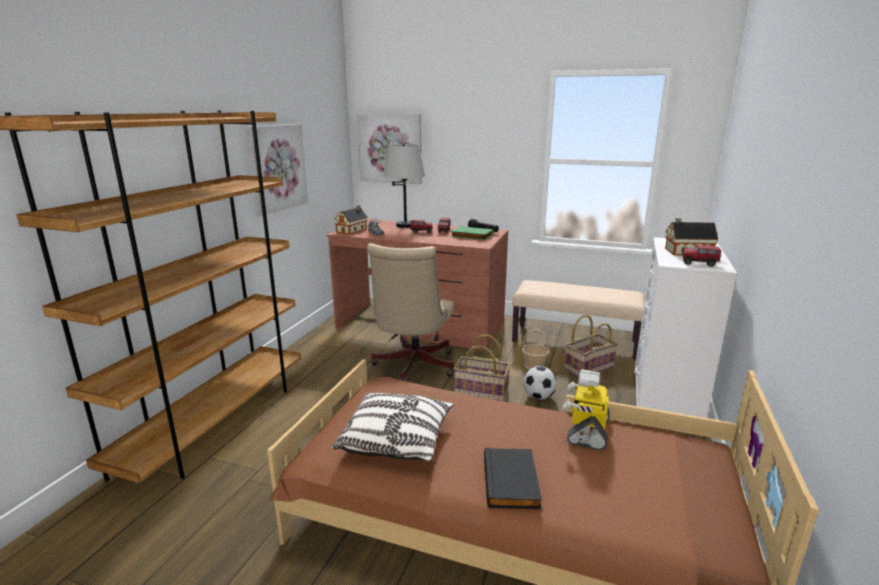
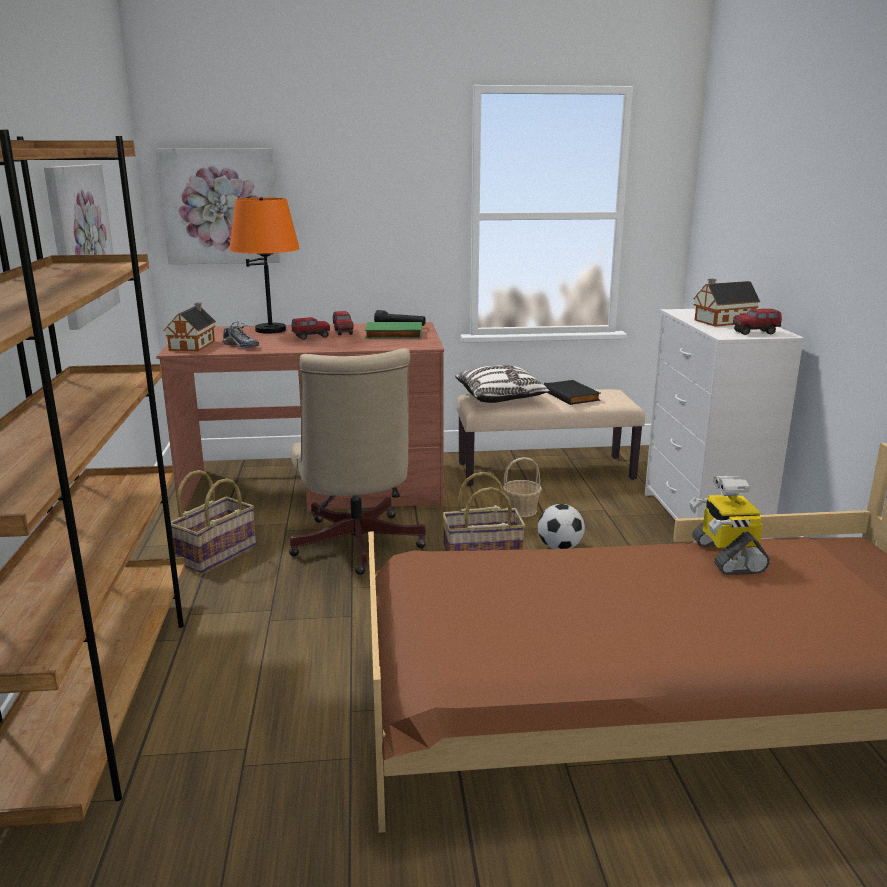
camera: 25 degrees left, 0 degrees up
(396, 440) = (520, 623): pillow -> pillow (501, 398)
(405, 225) = (271, 330): grey table lamp -> orange table lamp
(512, 482) = (708, 631): black book -> black book (572, 395)
(588, 367) = (588, 499): basket -> basket (215, 553)

